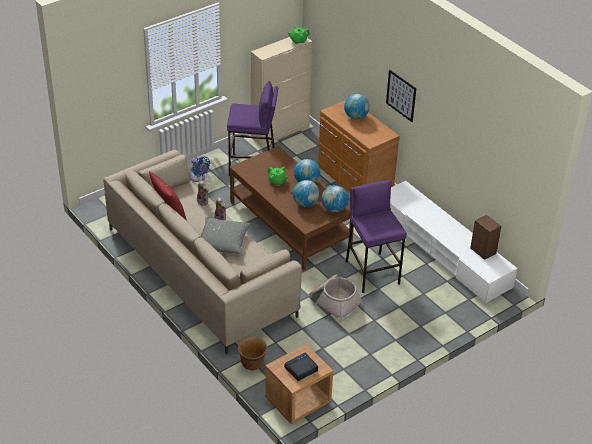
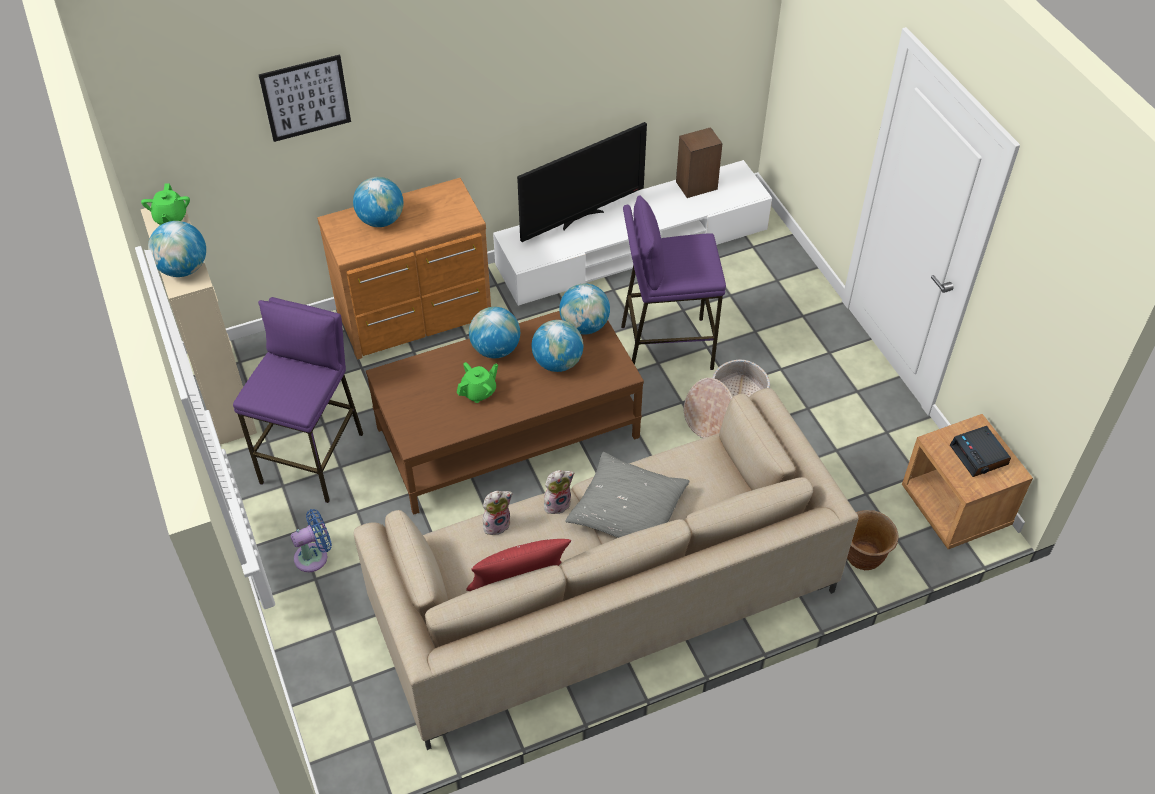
camera: 75 degrees left, 10 degrees up
(269, 51) = (183, 269): none -> globe
(401, 95) = (443, 111): picture -> picture (305, 98)
(432, 209) = (581, 218): none -> television

